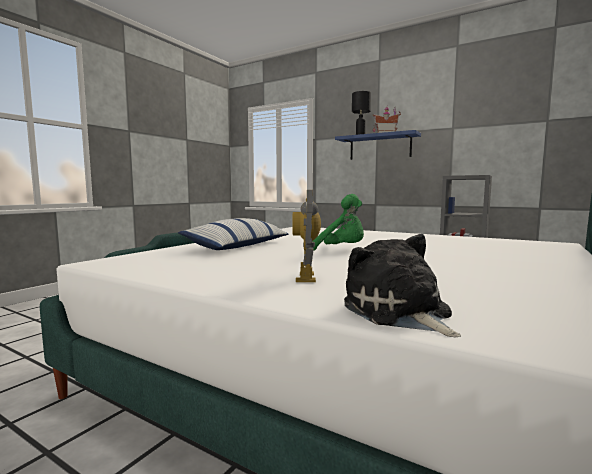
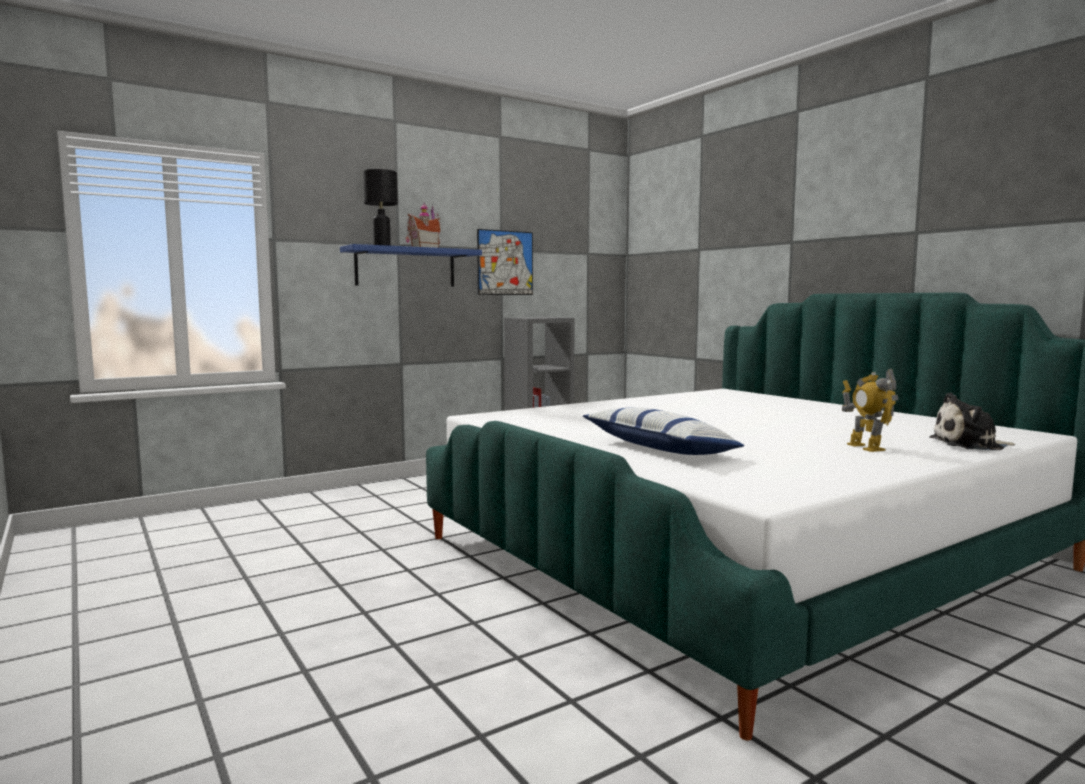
camera: 65 degrees left, 0 degrees up
(306, 277) = (865, 447): toy robot -> toy robot turned 45 degrees clockwise
(342, 250) = (721, 427): green plush toy -> none
(454, 137) = (505, 263): none -> picture

